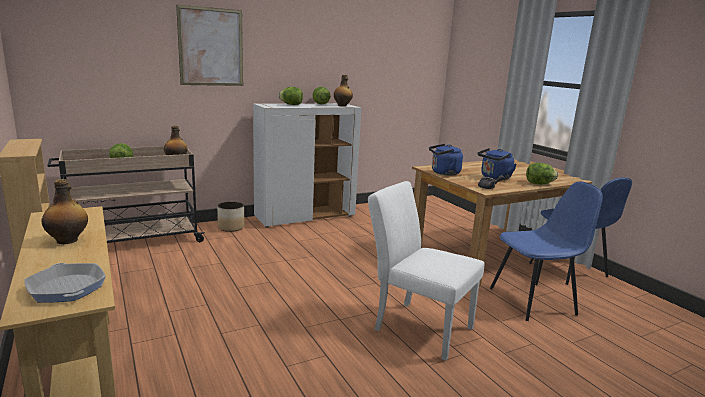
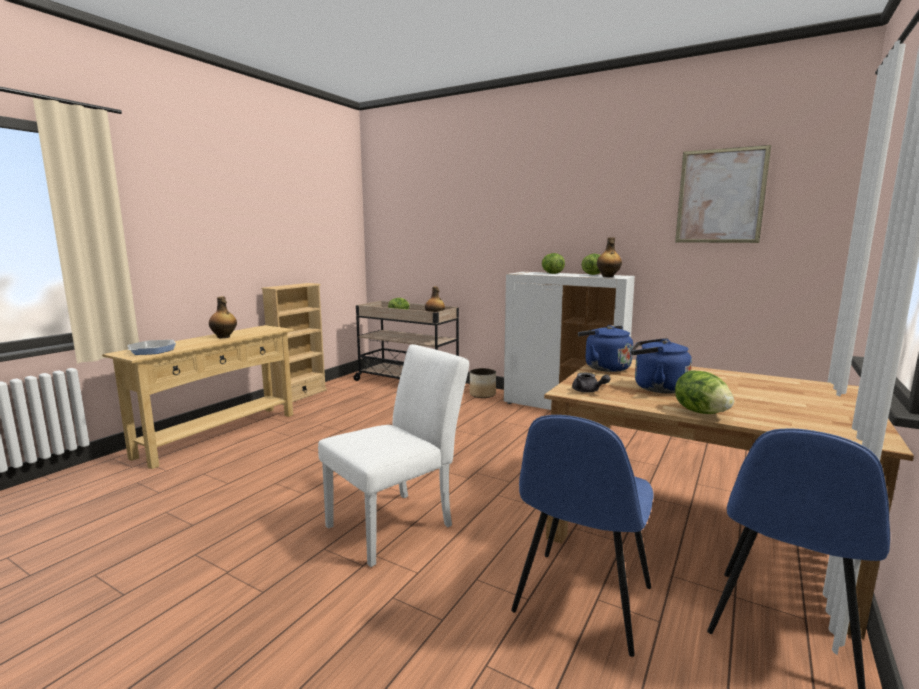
camera: 60 degrees right, 5 degrees down
(211, 47) = (489, 216): picture -> picture (720, 196)
(416, 326) = (398, 523): white chair -> white chair turned 45 degrees clockwise
(534, 301) = (581, 601): blue chair -> blue chair turned 75 degrees clockwise

